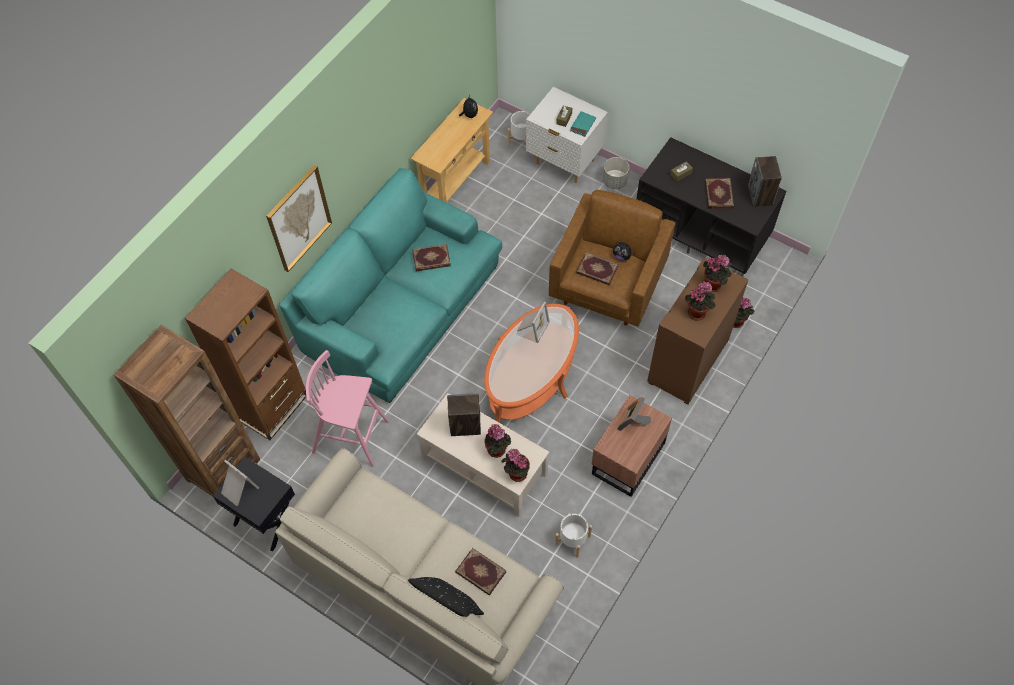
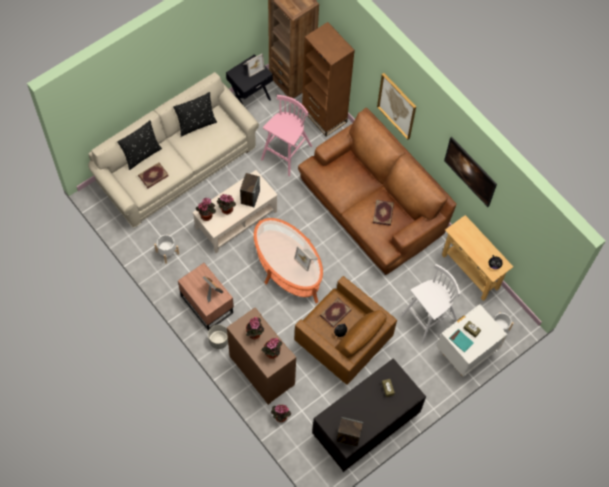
camera: 105 degrees right, 5 degrees up
(365, 543) = (196, 124): none -> black pillow
(391, 109) = (468, 177): none -> picture
(400, 307) = (373, 205): turquoise sofa -> brown sofa
(537, 208) = (428, 318): none -> white stool
(614, 181) = (435, 383): grey planter -> grey planter (219, 340)
(718, 194) = (359, 407): book -> none

